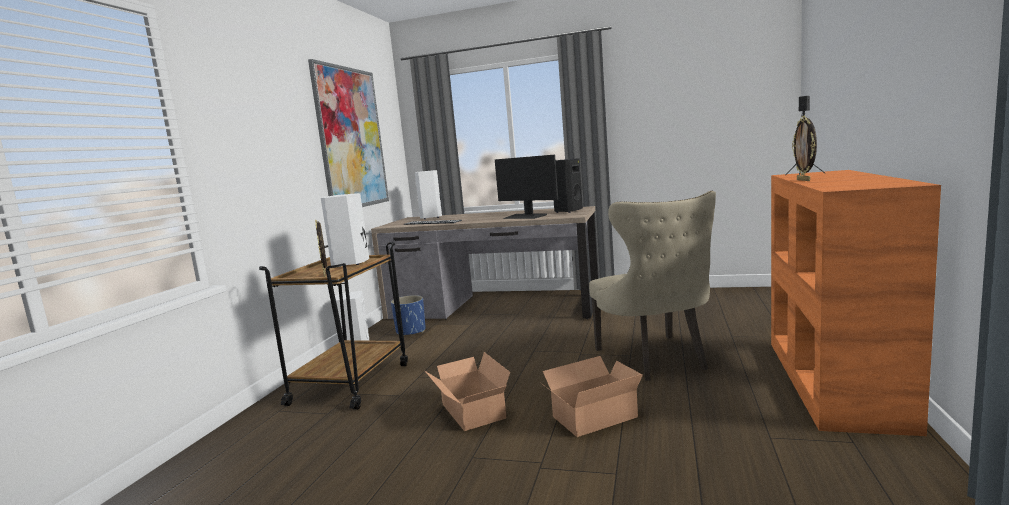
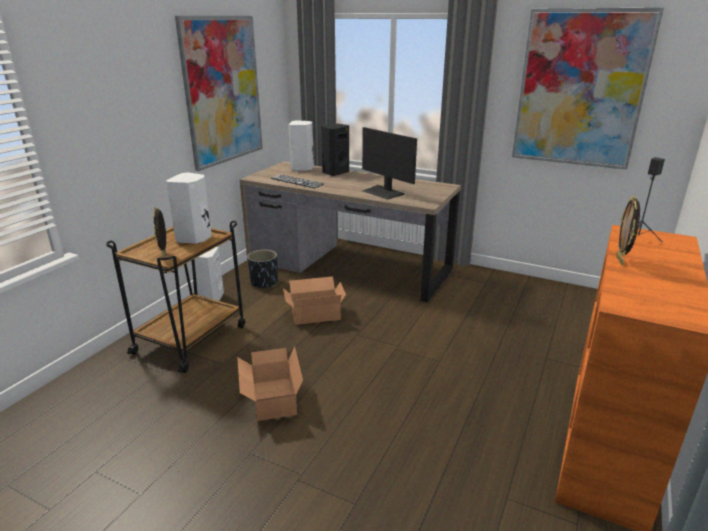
camera: 10 degrees right, 15 degrees up
(411, 331) = (264, 282): blue planter -> black planter
(567, 211) = (428, 190): black speaker -> black speaker (335, 172)
(591, 416) = (367, 430): cardboard box -> cardboard box (314, 313)
(656, 359) = (459, 372): beige chair -> none
(687, 102) = (580, 89): none -> picture

